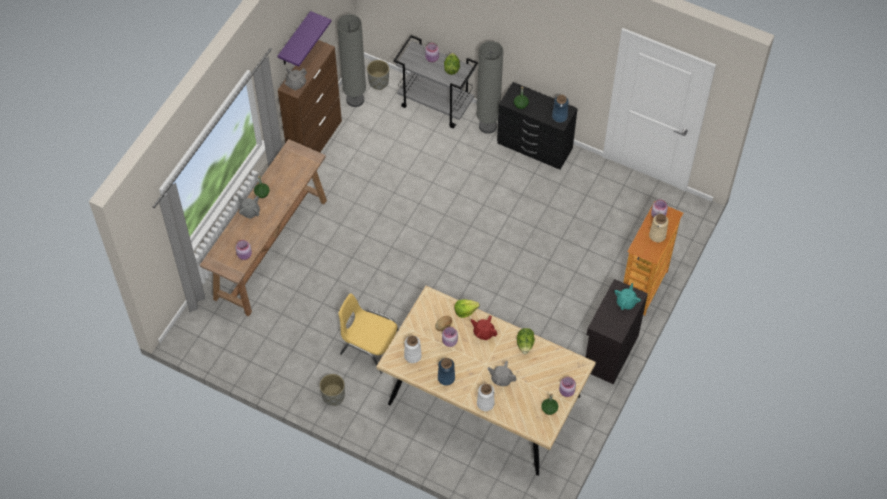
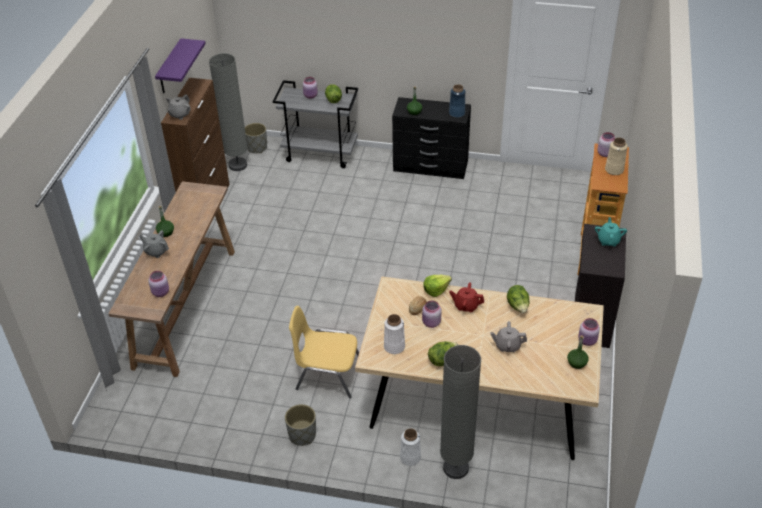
camera: 15 degrees left, 15 degrees down
(446, 378) = (443, 360): blue vase -> lettuce
(485, 403) = (500, 375): white vase -> white vase (410, 457)
(488, 126) = (378, 160): grey floor lamp -> grey floor lamp (456, 468)

